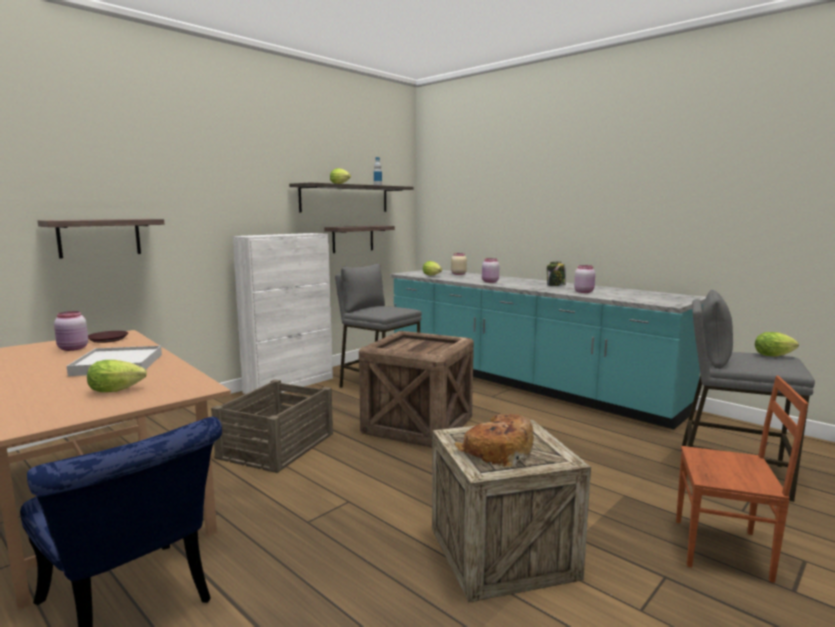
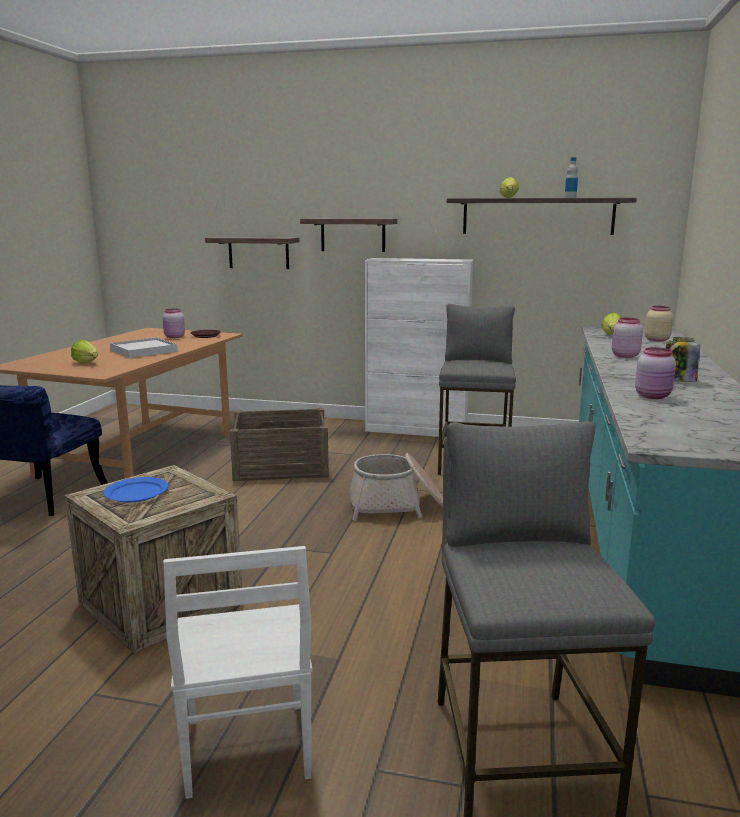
camera: 60 degrees right, 5 degrees up
(353, 239) = (546, 271): shelf -> shelf (353, 235)
(419, 425) = (396, 505): crate -> basket
(496, 451) = (136, 493): bread -> blue plate
(723, 550) = (245, 750): brown chair -> white chair
(775, 356) = (589, 583): lettuce -> none

